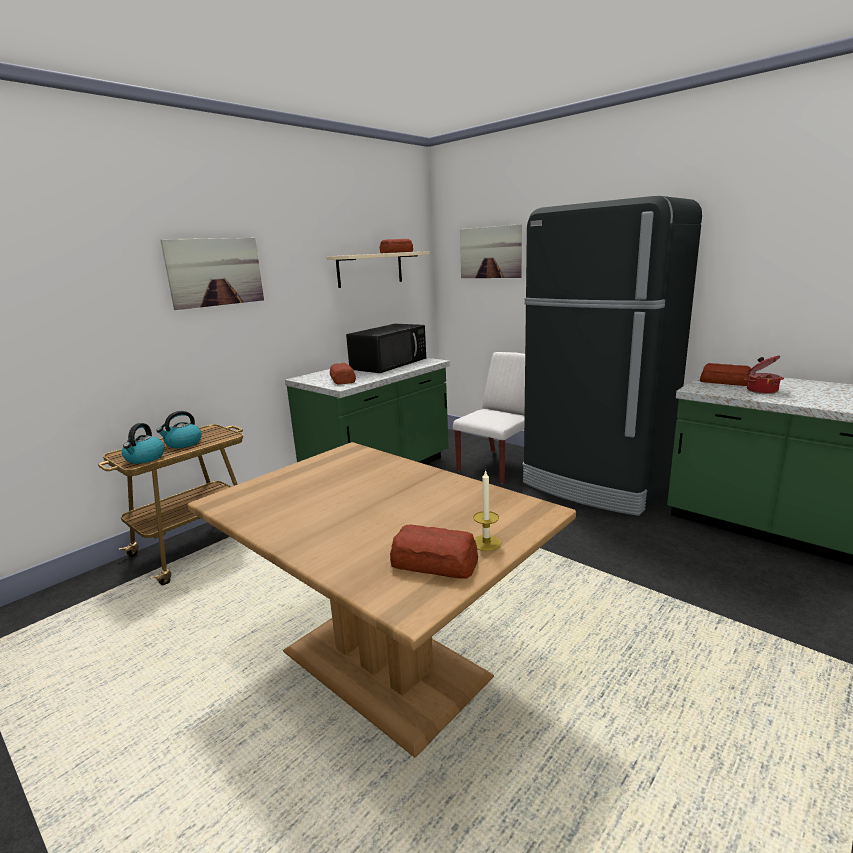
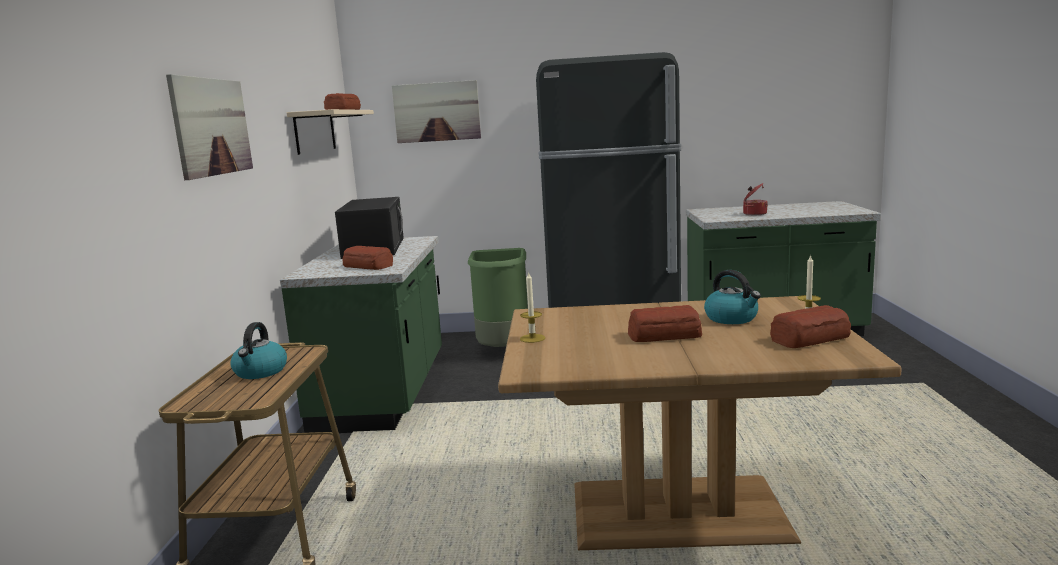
camera: 40 degrees left, 5 degrees down
(145, 458) = (254, 394): kettle -> kettle (732, 318)
(291, 472) = (532, 338): none -> candle
(498, 466) = (504, 350): white chair -> green trash can
(724, 382) = (718, 213): bread -> bread (663, 335)

